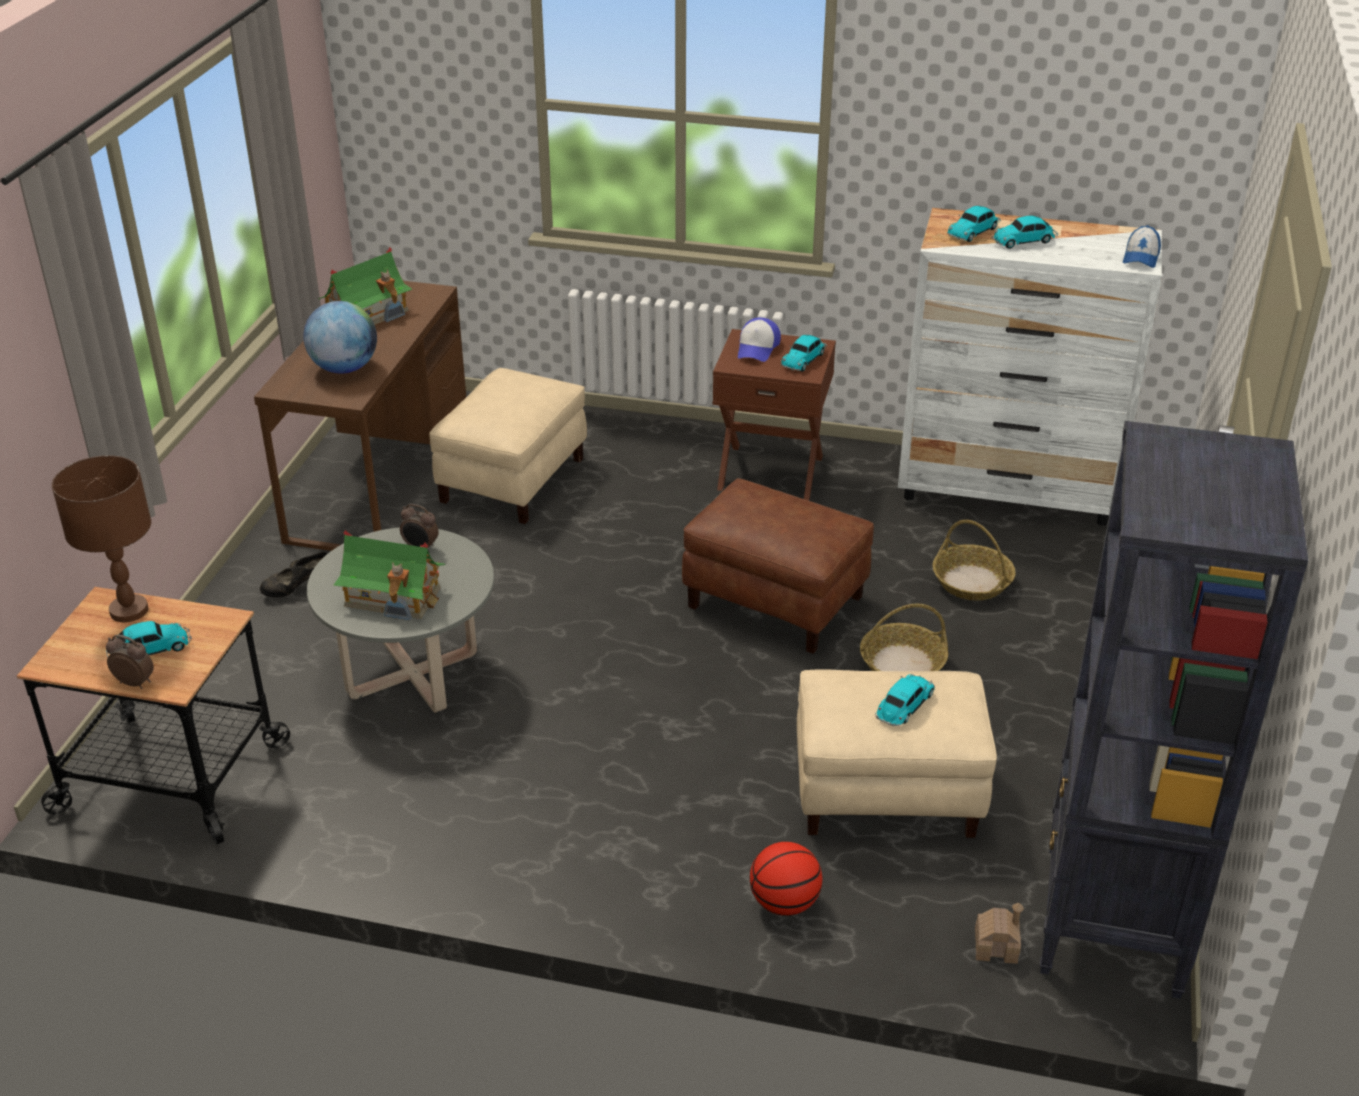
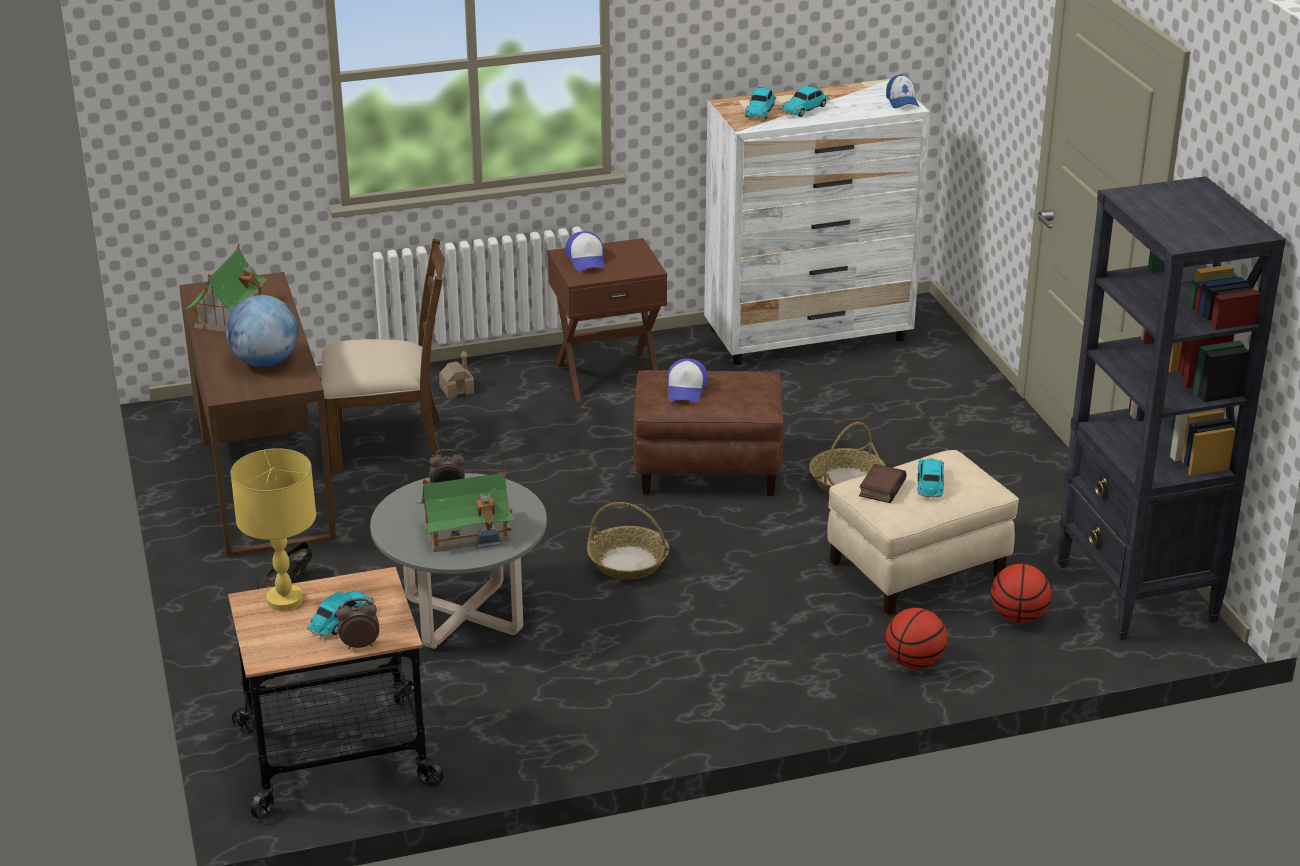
camera: 30 degrees left, 5 degrees down
(129, 610) = (284, 599): brown table lamp -> yellow table lamp
(513, 480) = (389, 445): beige ottoman -> brown chair
(756, 512) = (686, 389): none -> cap
(804, 359) = (633, 258): toy car -> none
(846, 691) = (880, 487): none -> book
(946, 895) = (1018, 617): none -> basketball
(971, 582) = (843, 409): basket -> basket (627, 562)
(996, 946) = (1078, 635): toy house -> toy house (457, 390)

